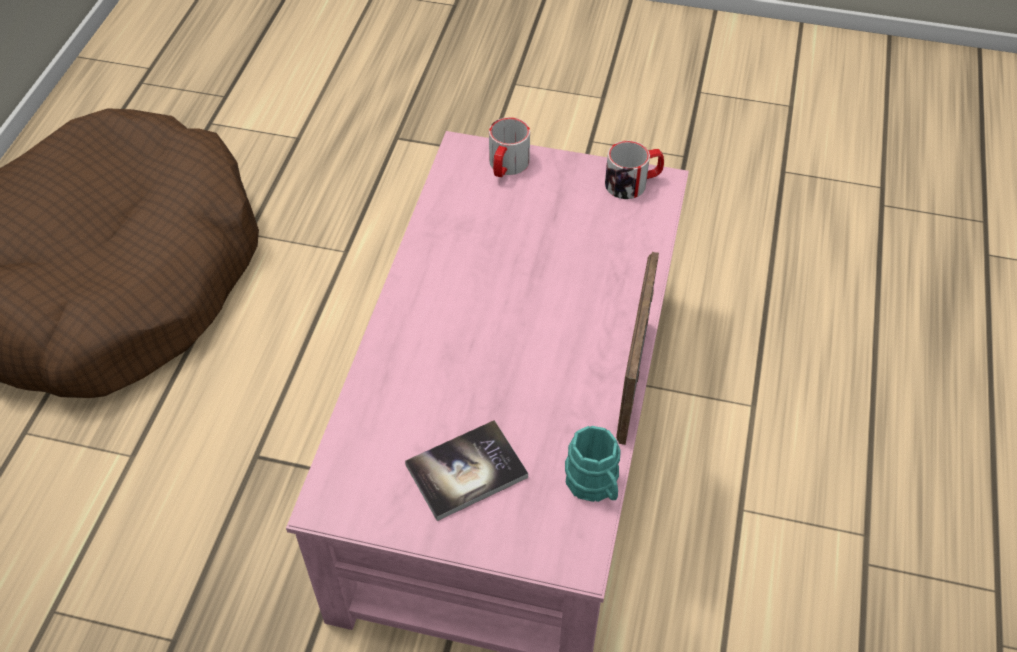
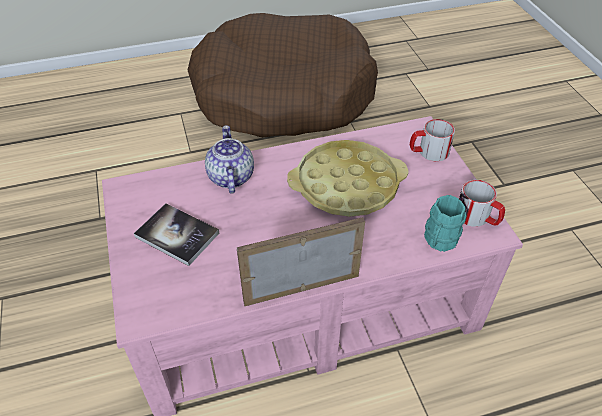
camera: 60 degrees right, 5 degrees down
(401, 373) = (230, 177): none -> teapot
(504, 264) = (346, 184): none -> yellow tray
(594, 486) = (201, 303): turquoise mug -> turquoise mug (439, 241)

